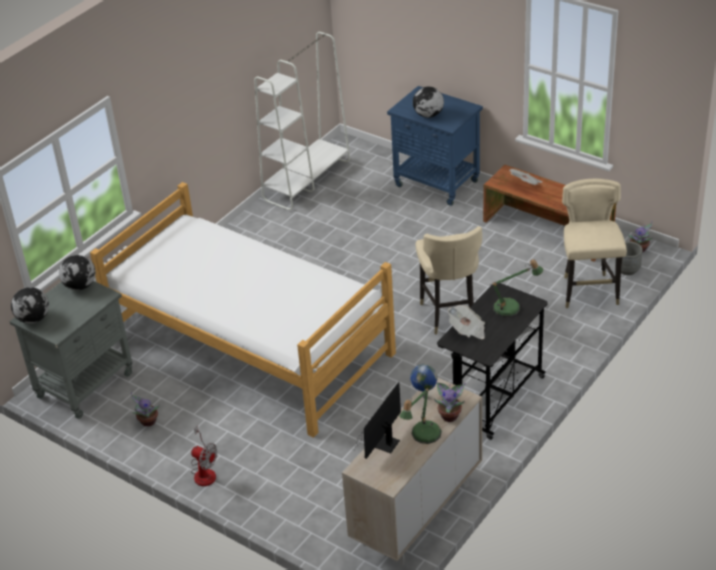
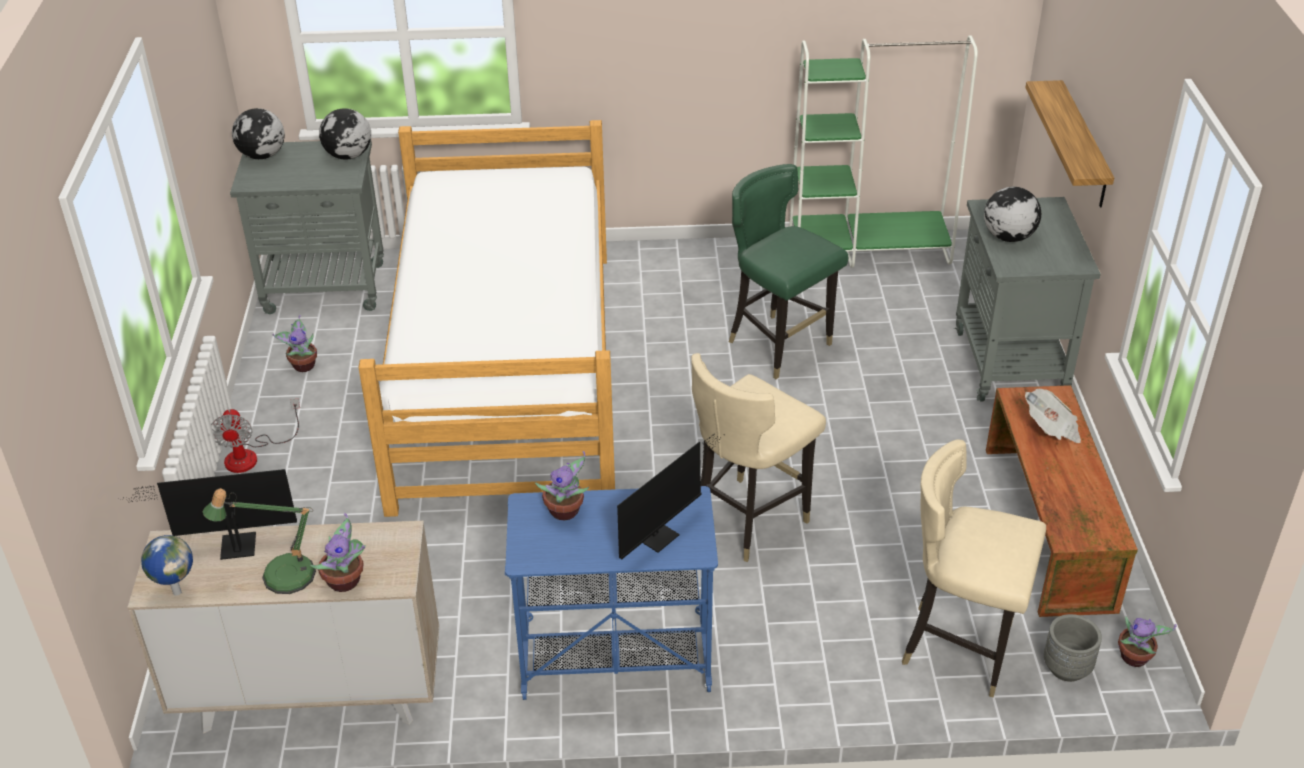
camera: 50 degrees right, 0 degrees up
(307, 181) = (869, 254): white clothes rack -> green clothes rack
(341, 244) = (779, 346): none -> green chair
(423, 396) = (368, 534): globe -> globe (176, 592)
(426, 53) = (1083, 145): none -> shelf
(437, 184) = (1009, 365): blue cart -> grey cart
(467, 330) = (566, 511): newspaper -> potted plant
(492, 397) = (615, 656): black desk -> blue desk
(511, 308) = (662, 533): table lamp -> monitor
(589, 292) = (960, 647): beige chair -> beige chair turned 120 degrees counterclockwise

